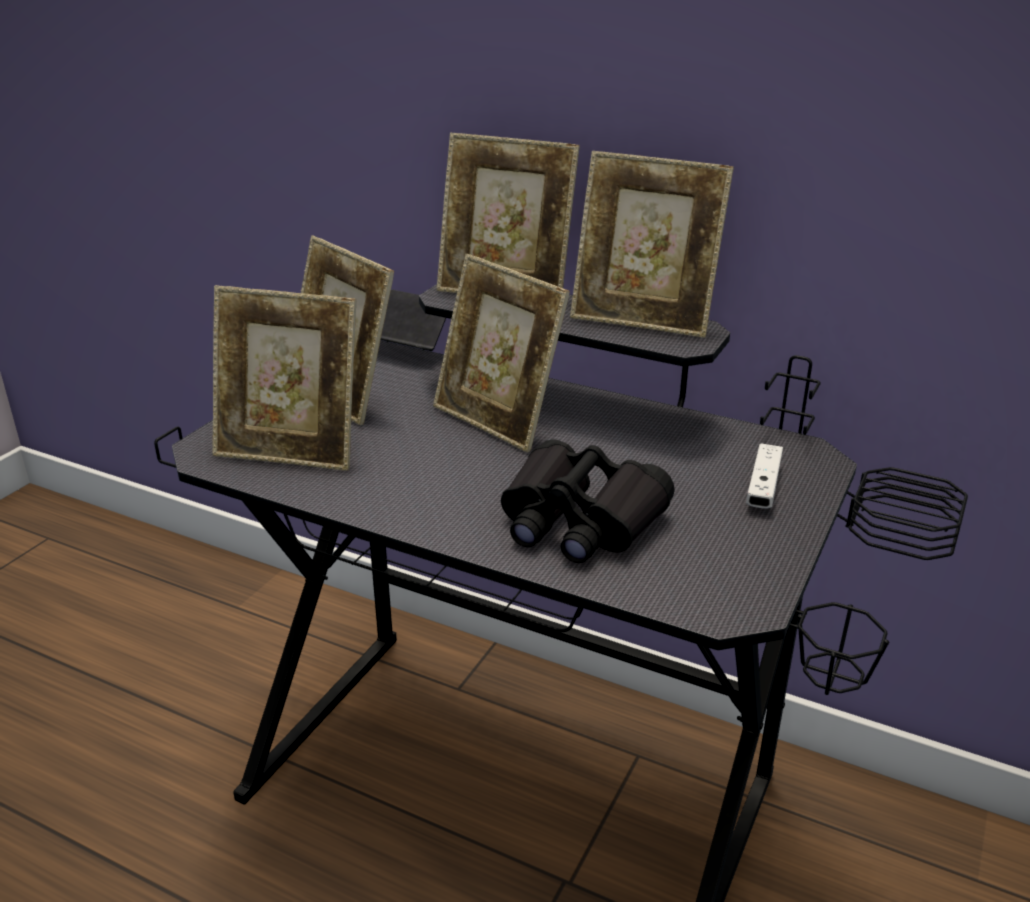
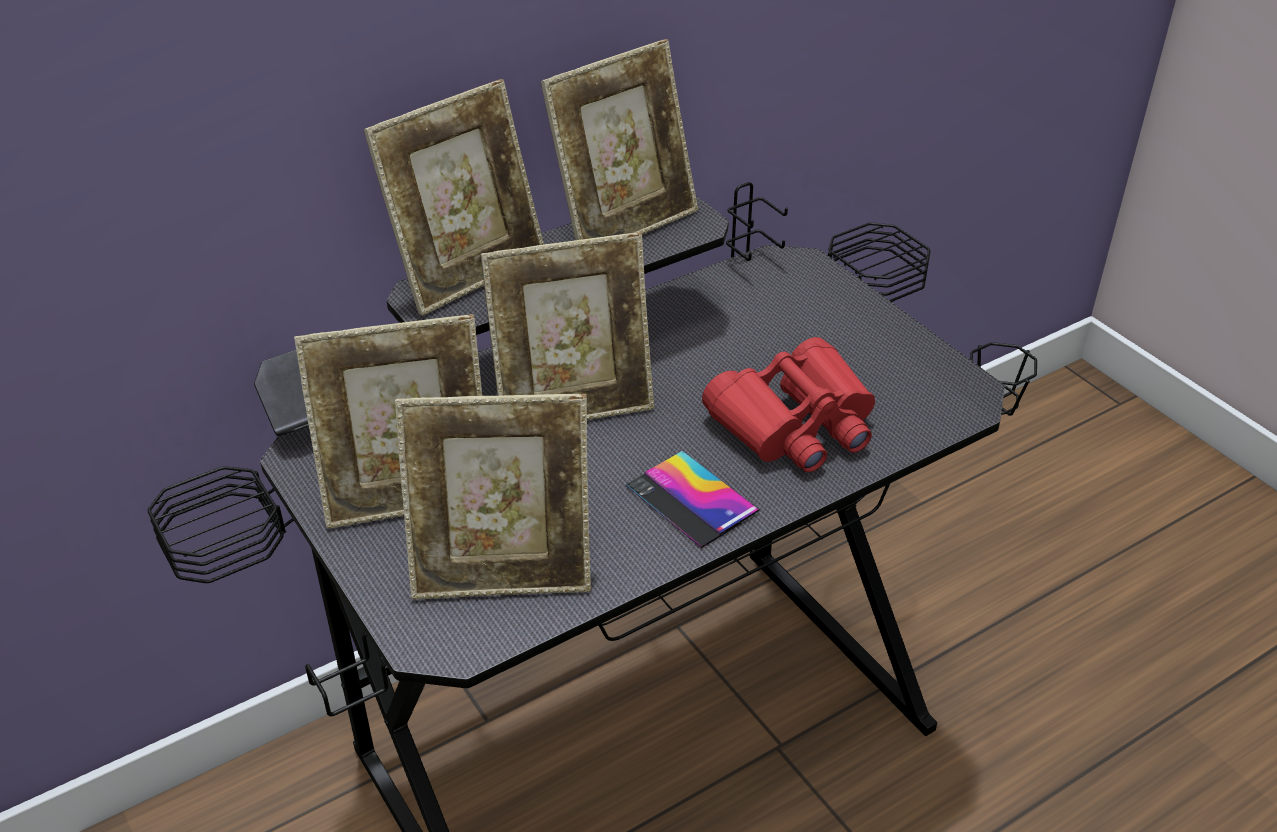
camera: 60 degrees left, 10 degrees up
(291, 450) = (503, 570): picture frame -> picture frame turned 45 degrees clockwise
(433, 500) = (691, 499): none -> phone
(578, 521) = (795, 425): black binoculars -> red binoculars
(763, 487) = (817, 307): white game controller -> none

